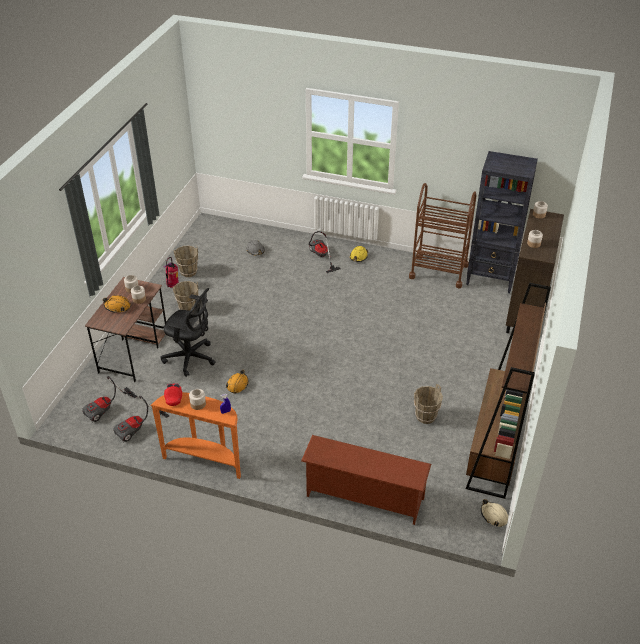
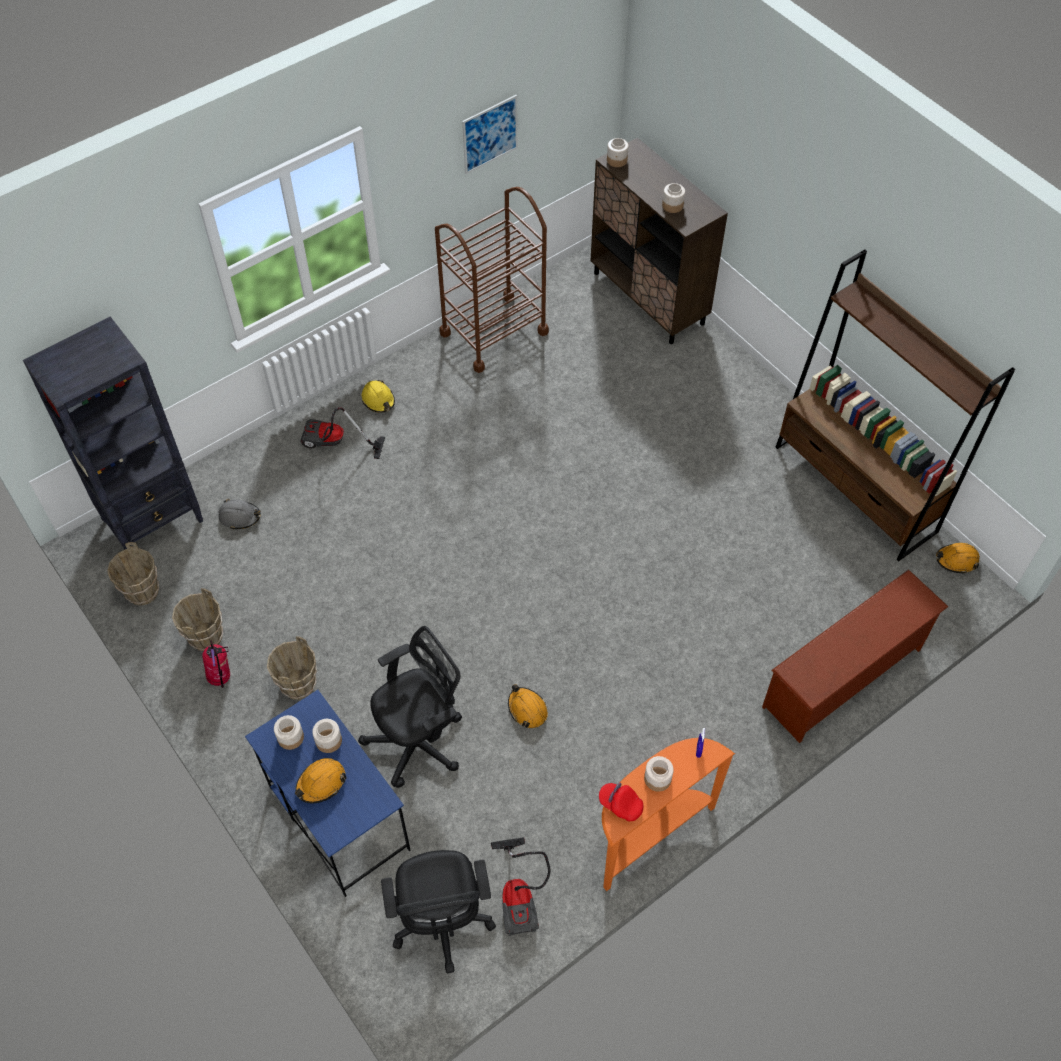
camera: 55 degrees left, 15 degrees up
(107, 409) = (442, 922): vacuum cleaner -> black office chair
(134, 352) = (338, 817): brown desk -> blue desk
(426, 416) = (754, 524): brown bucket -> brown bucket (143, 592)
(475, 155) = (490, 134): none -> picture
(491, 279) = (559, 290): black bookcase -> black bookcase (154, 520)
(494, 516) = (956, 560): beige hard hat -> orange hard hat

